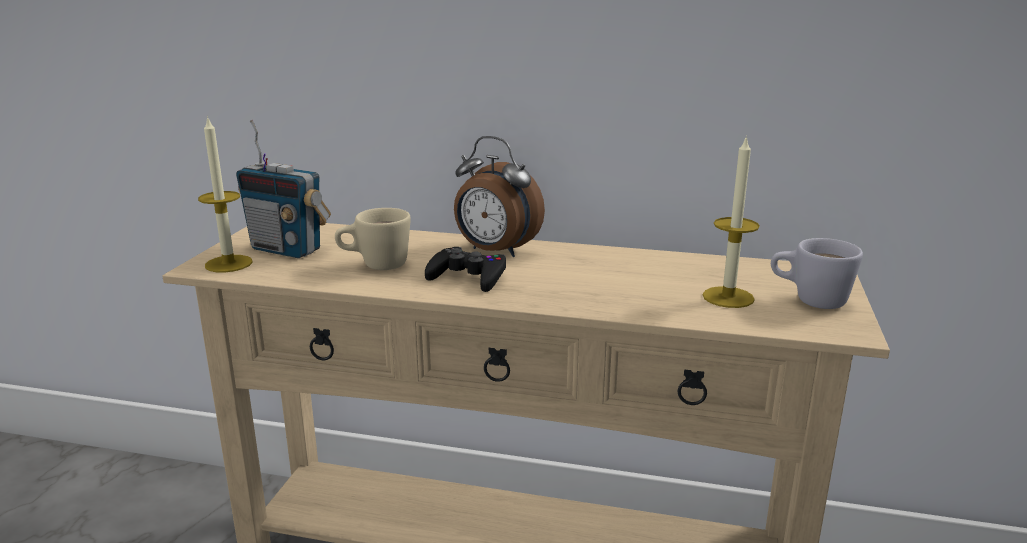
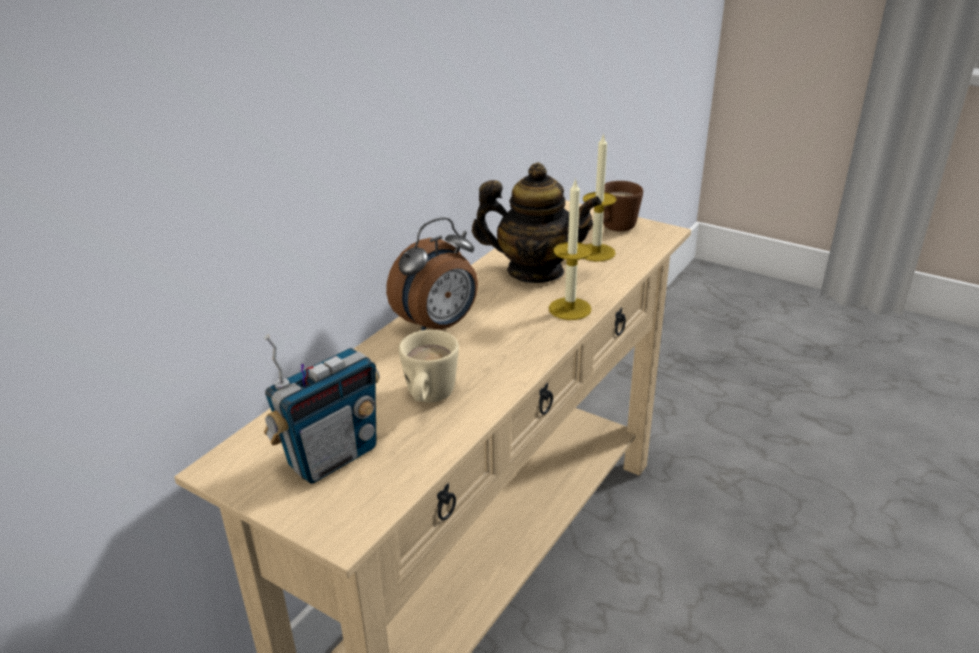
camera: 70 degrees left, 10 degrees up
(228, 264) = (349, 507): candle -> candle (570, 309)
(468, 277) = (494, 350): black game controller -> none
(642, 274) = (535, 271): none -> teapot
(809, 300) = (614, 229): white mug -> brown mug

